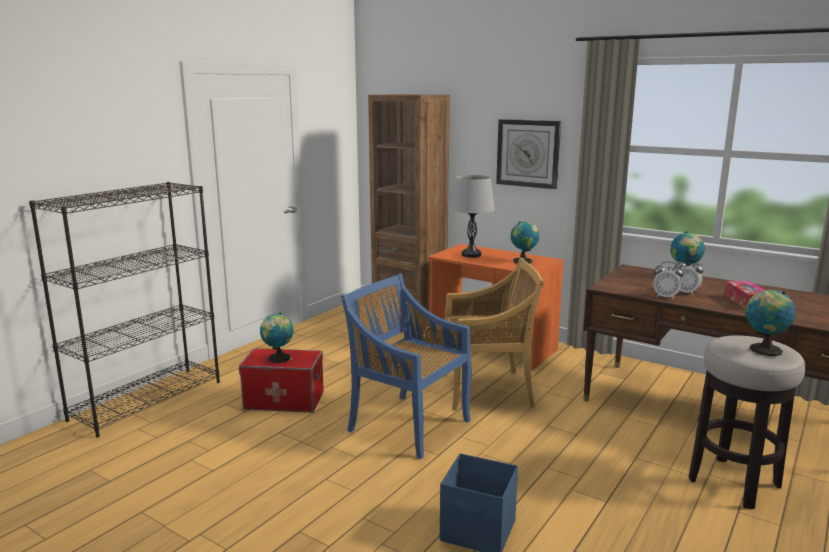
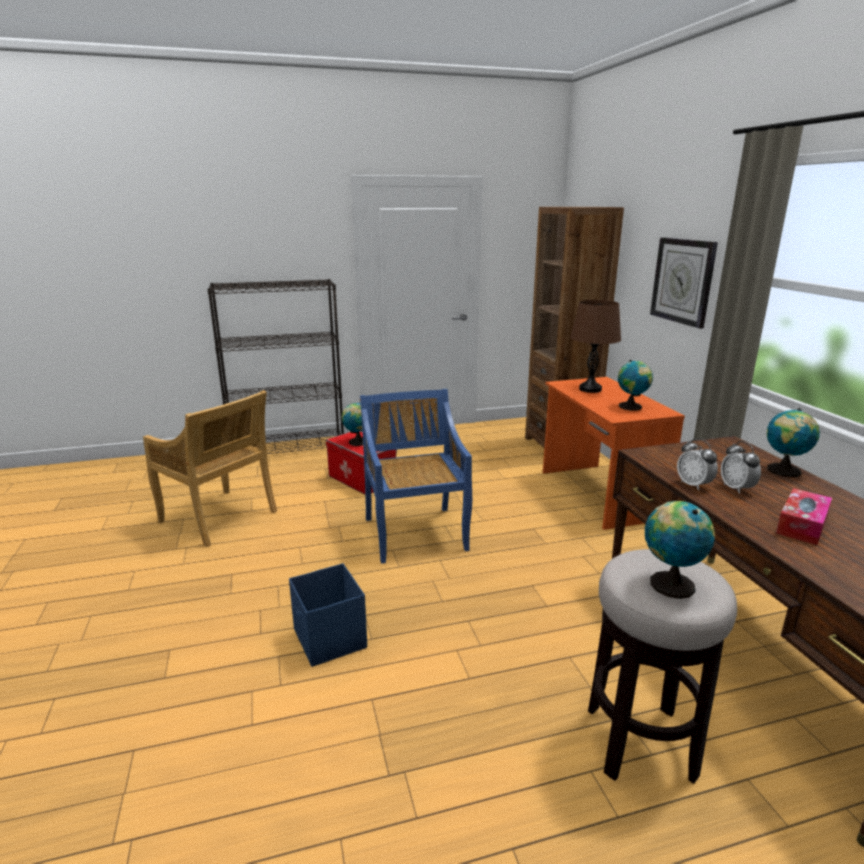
camera: 40 degrees right, 5 degrees up
(471, 255) = (590, 389): grey table lamp -> brown table lamp
(488, 390) = (528, 531): beige chair -> beige chair (219, 517)

